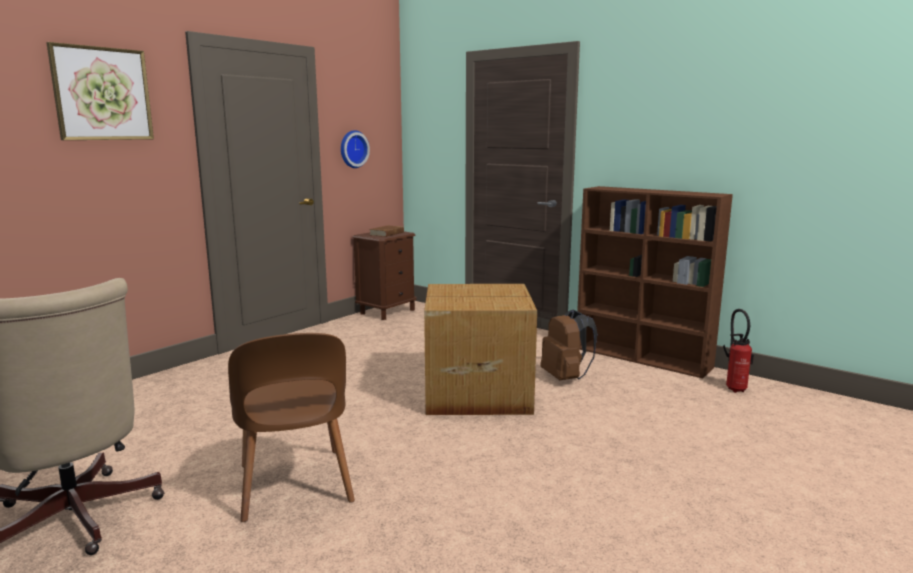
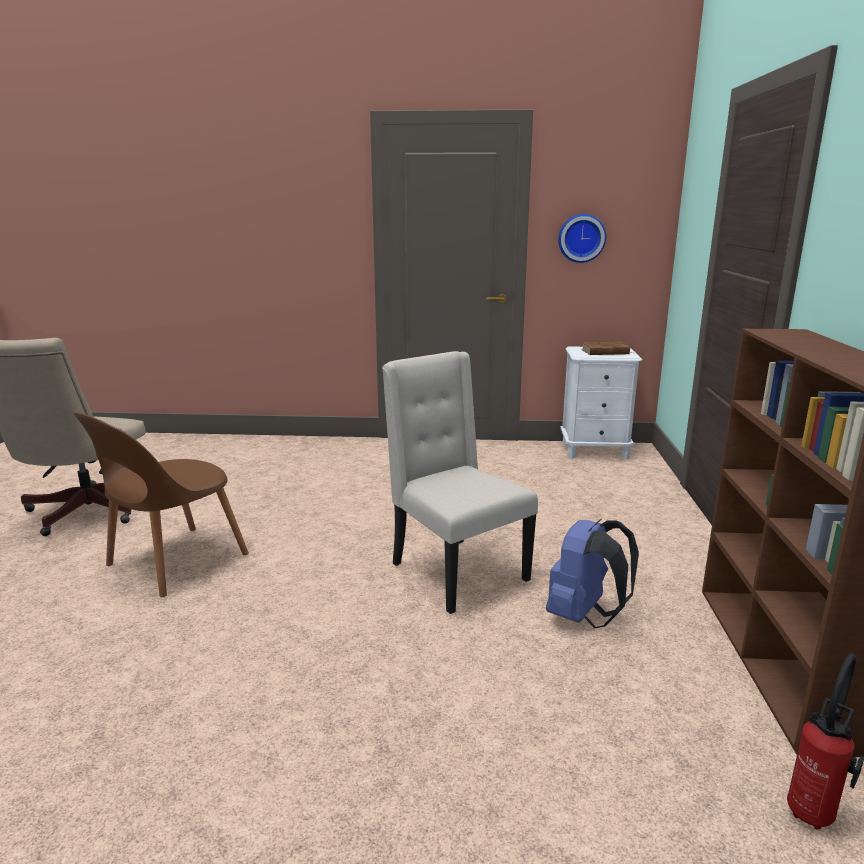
camera: 55 degrees right, 5 degrees up
(102, 94) = (286, 180): picture -> none
(387, 311) = (595, 451): brown nightstand -> white nightstand
(475, 392) = (455, 572): cardboard box -> beige chair
(565, 378) = (584, 617): brown backpack -> blue backpack

